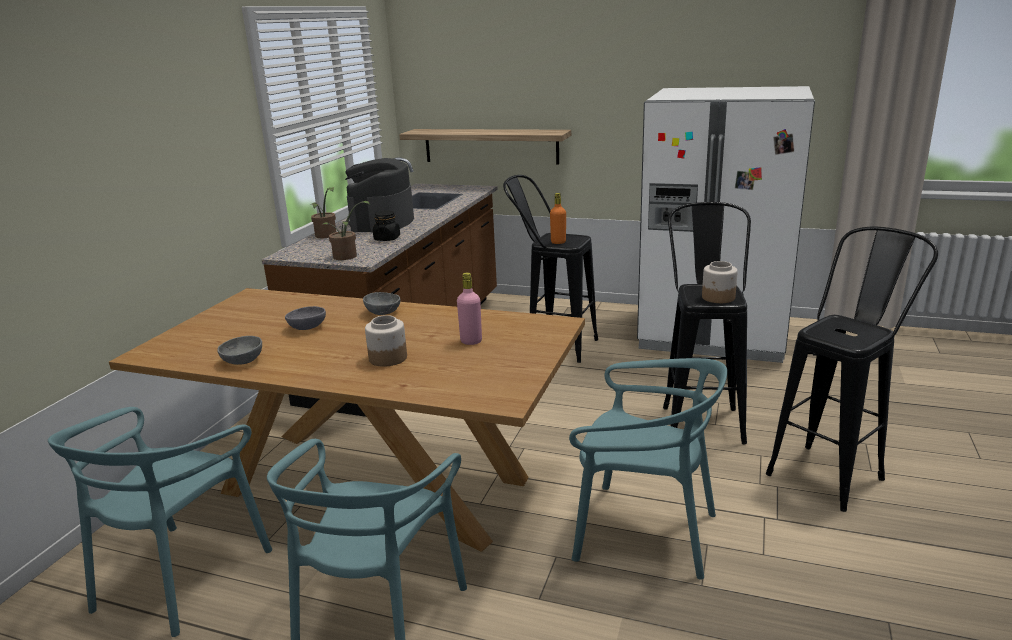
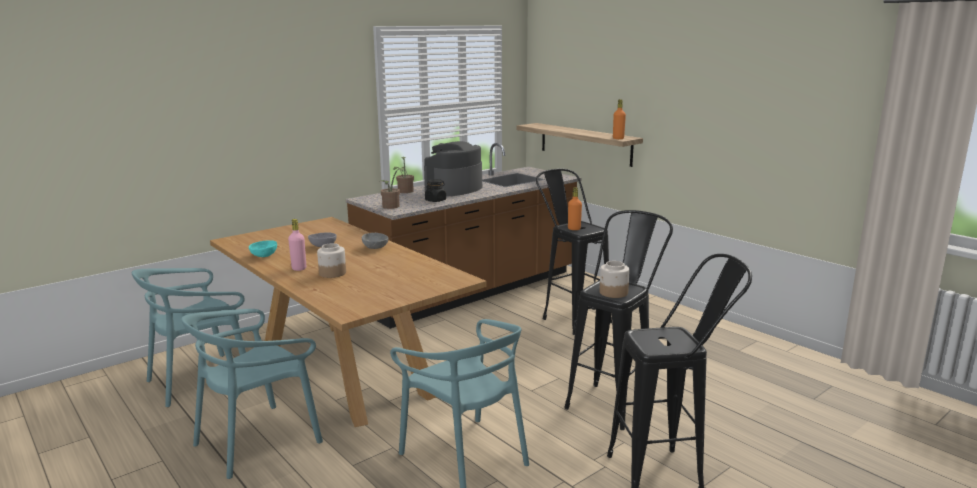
camera: 30 degrees right, 5 degrees down
(242, 361) = (263, 255): grey bowl -> turquoise bowl
(471, 341) = (392, 276): pink bottle -> pink bottle (299, 268)
(550, 133) = (618, 138): none -> orange bottle
(713, 334) = (717, 345): white fridge -> none

